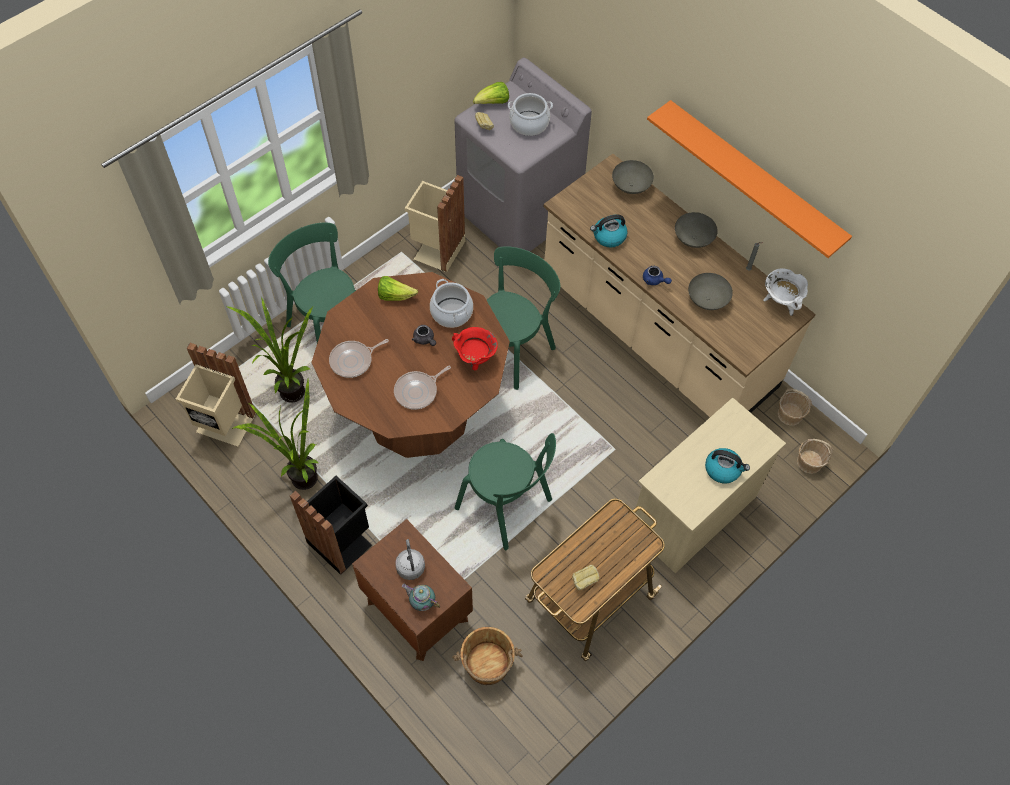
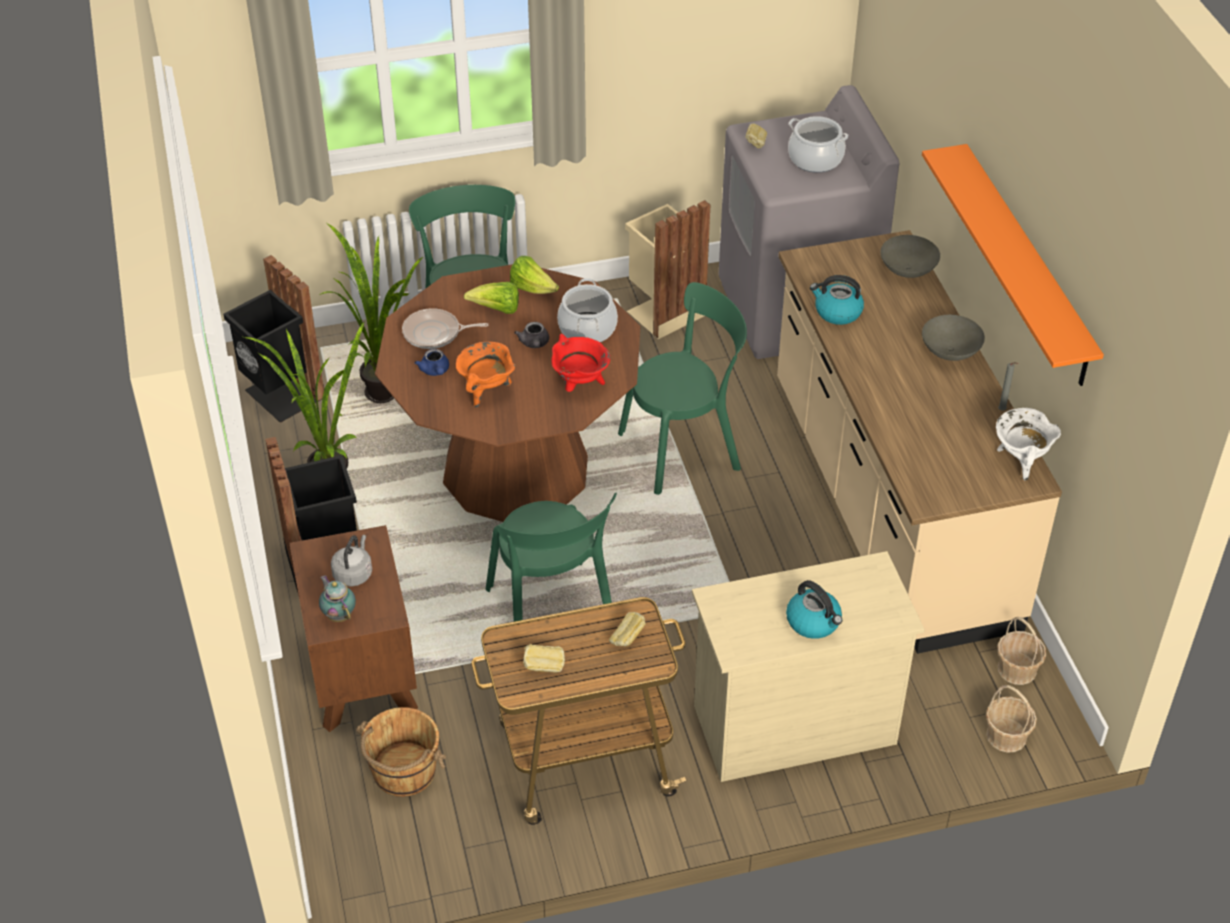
camera: 30 degrees right, 15 degrees down
(225, 425) = (282, 395): beige trash can -> black trash can
(418, 391) = (486, 391): frying pan -> orange cooking pot
(493, 103) = (785, 125): lettuce -> lettuce (497, 309)
(621, 535) = (627, 639): none -> bread
(654, 280) = (863, 377): blue teapot -> blue teapot (435, 371)
(707, 299) = (919, 421): grey bowl -> none

